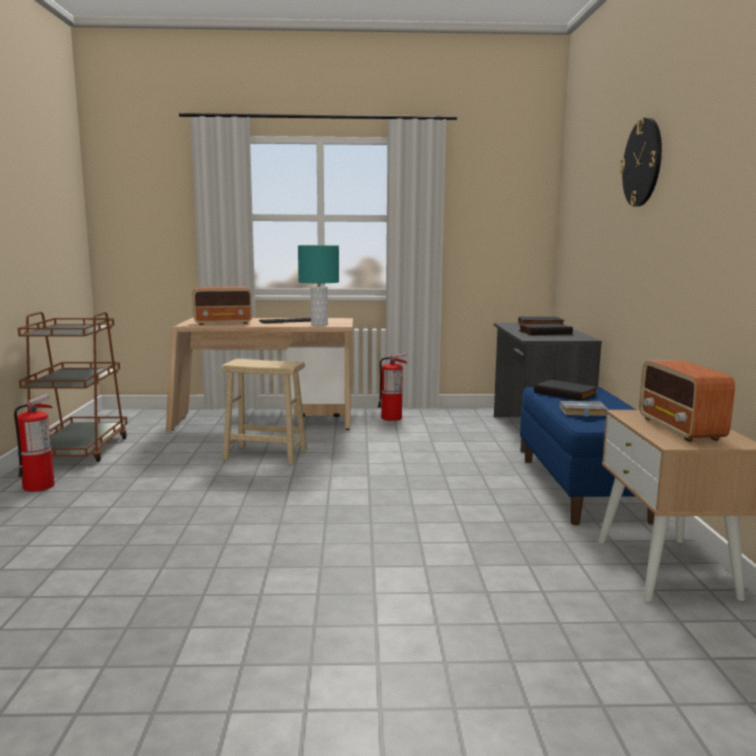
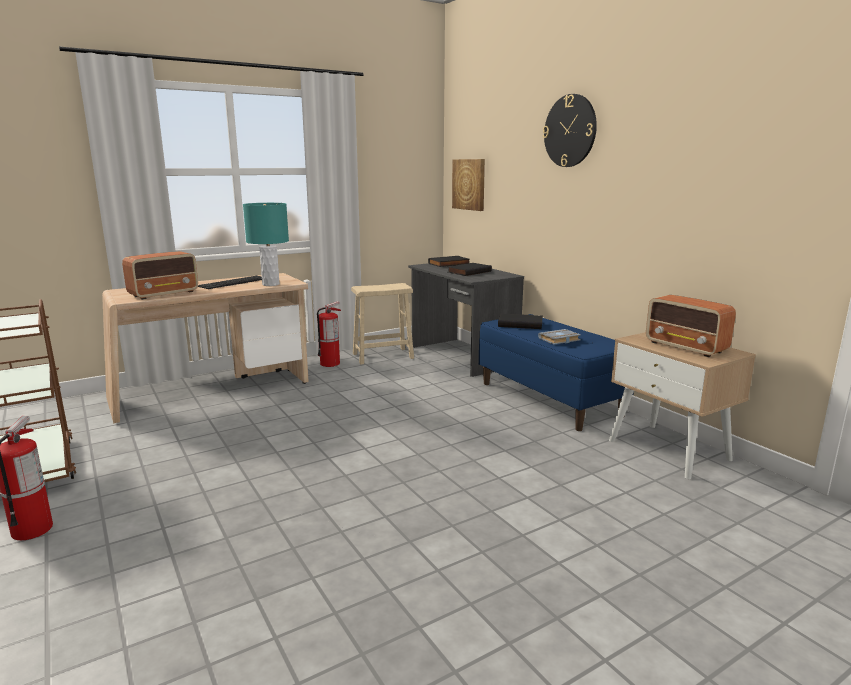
camera: 30 degrees left, 5 degrees up
(265, 454) = (258, 426): beige stool -> beige stool (383, 356)
(573, 234) = (469, 184): none -> picture

